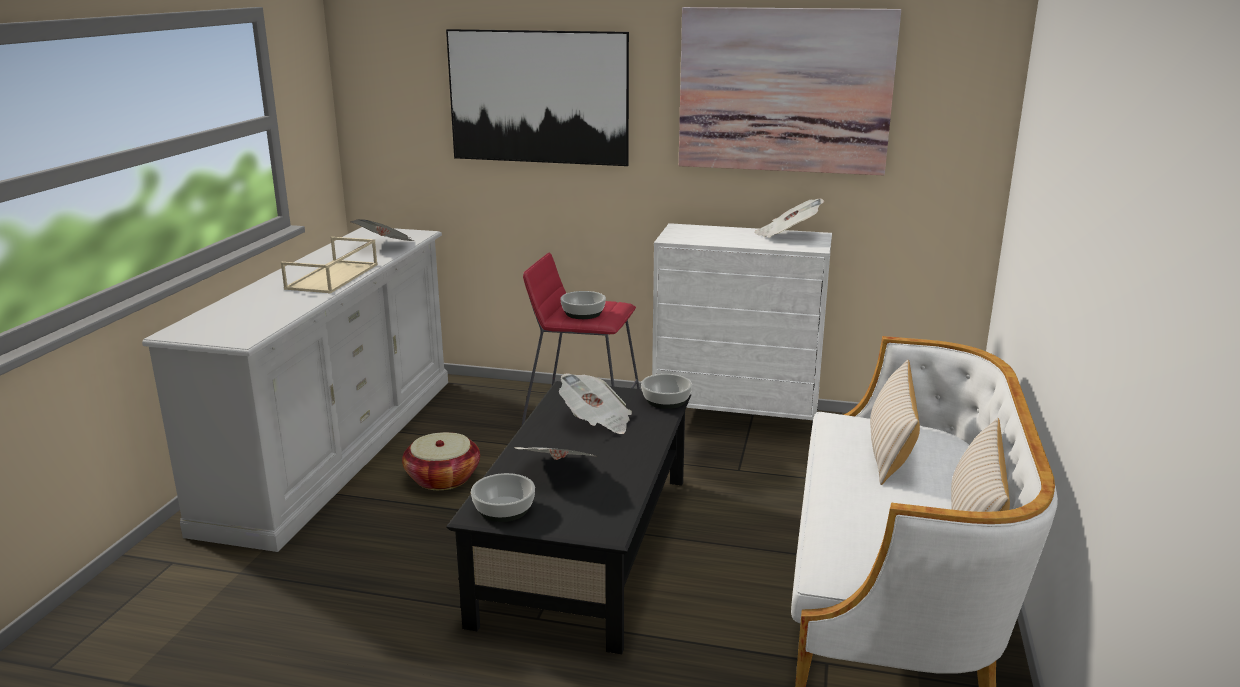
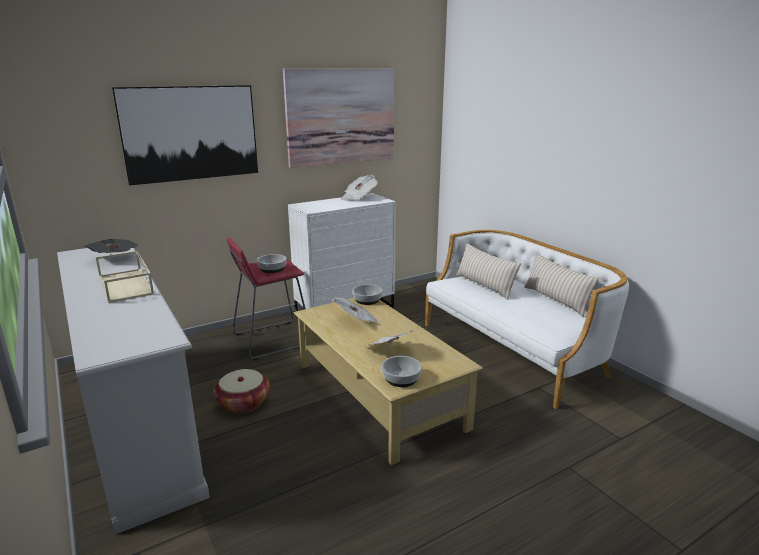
camera: 45 degrees left, 0 degrees up
(588, 548) = (380, 395): black coffee table -> beige coffee table

